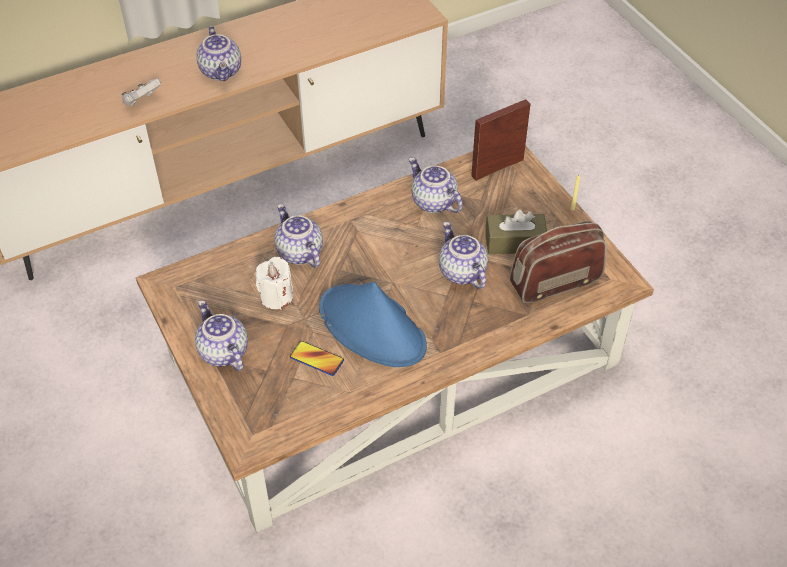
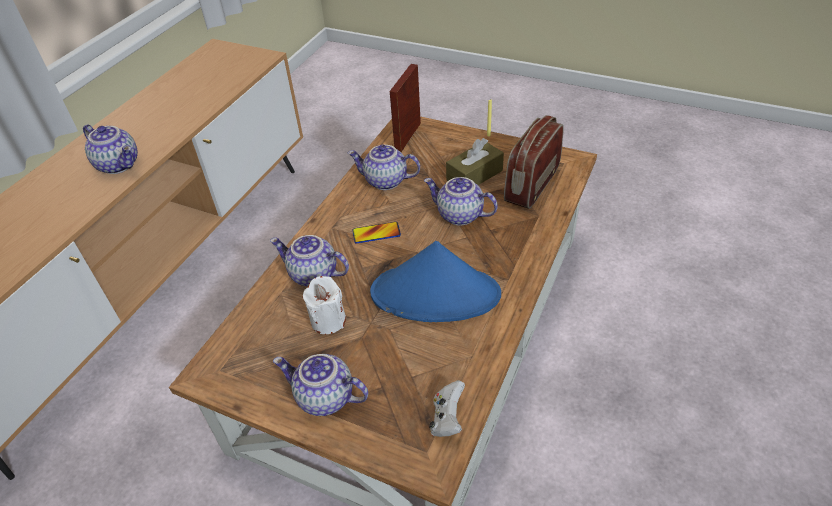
camera: 35 degrees left, 5 degrees down
(142, 101) = (54, 223): white game controller -> white game controller (447, 419)
(317, 359) = (416, 348): phone -> phone (376, 233)

